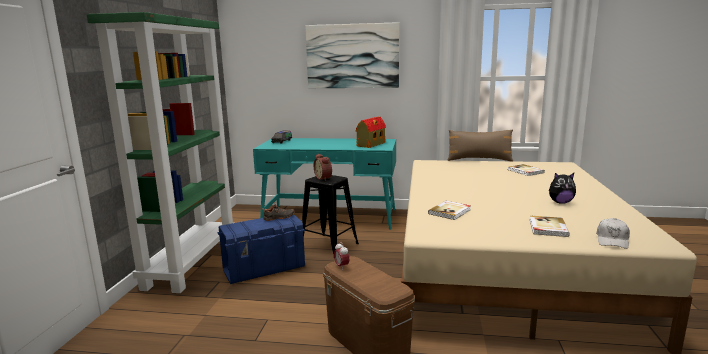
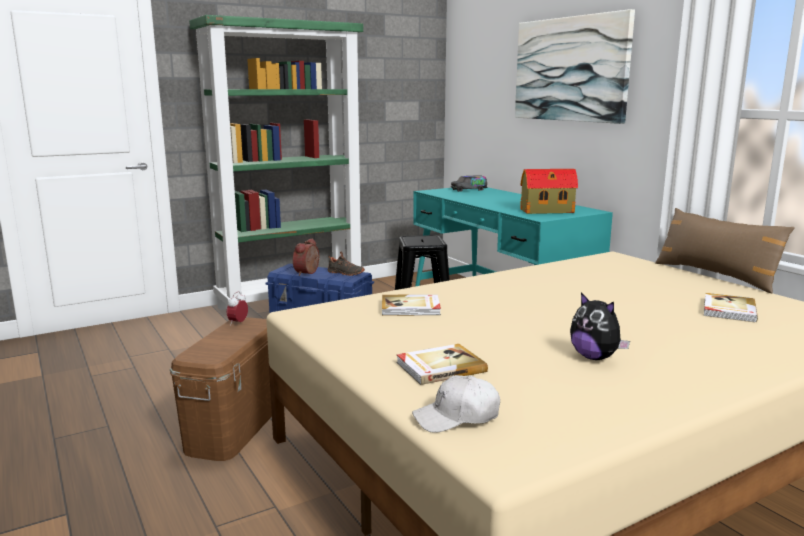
camera: 50 degrees right, 0 degrees up
(324, 178) = (422, 239): alarm clock -> alarm clock (308, 273)

